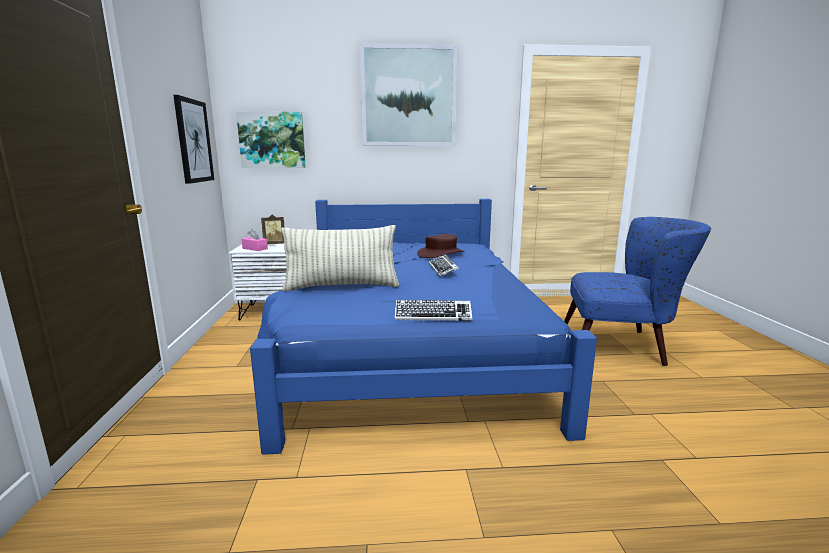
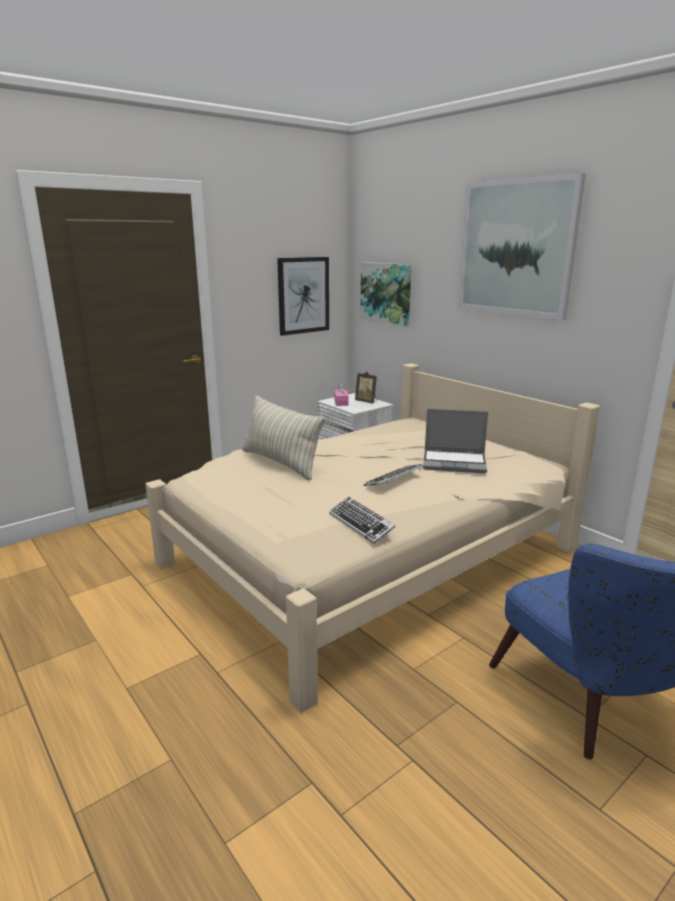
camera: 55 degrees right, 5 degrees up
(410, 351) = (367, 556): blue bed -> beige bed
(433, 315) = (250, 514): keyboard -> keyboard (361, 524)
(440, 254) = (455, 463): brown hat -> laptop

